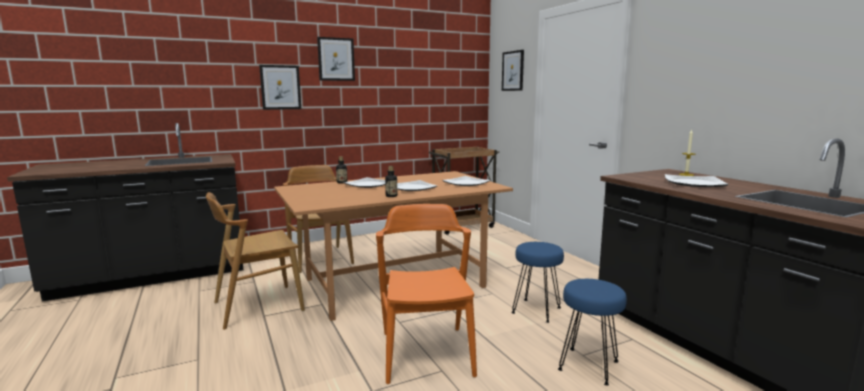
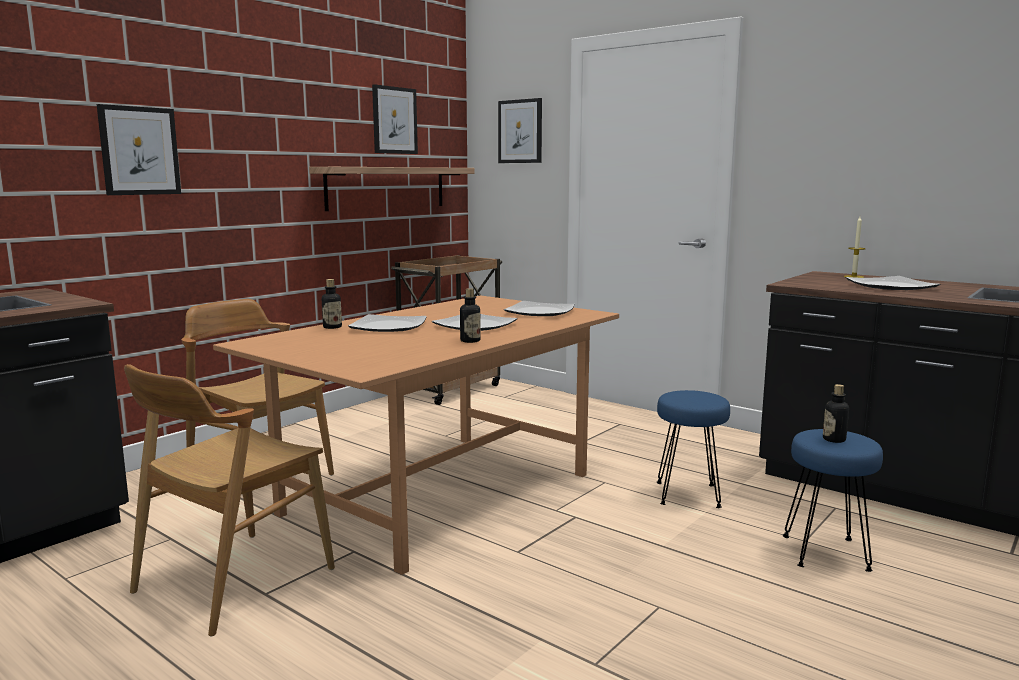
camera: 25 degrees left, 0 degrees up
(336, 59) = (238, 100): picture -> picture (394, 120)
(427, 353) = (611, 588): orange chair -> none
(428, 106) = (386, 188): none -> shelf
(591, 287) = (834, 439): none -> bottle

